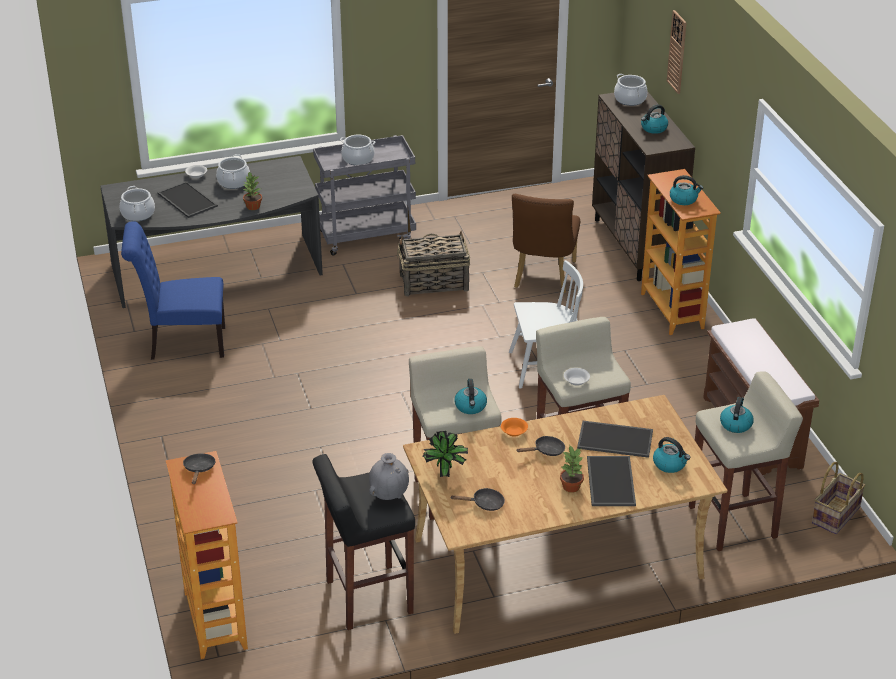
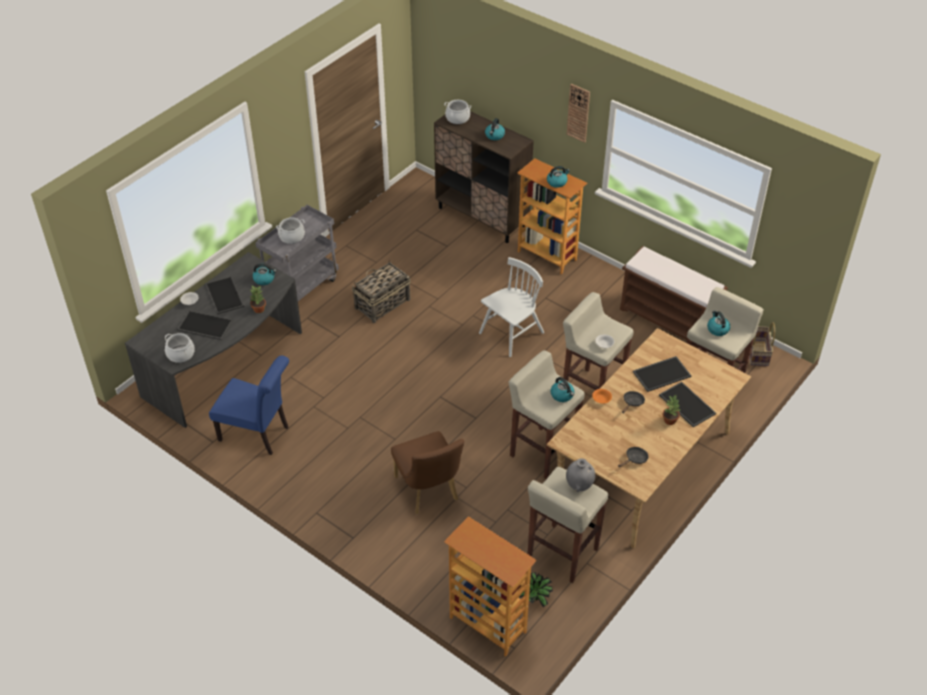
camera: 35 degrees left, 10 degrees up
(182, 343) = (258, 434): blue chair -> blue chair turned 120 degrees counterclockwise
(199, 469) = (472, 536): black frying pan -> none
(233, 182) = (223, 295): cooking pot -> tray
(367, 597) = (562, 554): black stool -> beige stool
(446, 474) = (593, 451): potted plant -> potted plant (536, 600)
(543, 277) = (447, 267): brown chair -> brown chair (429, 492)
(670, 464) = (706, 375): kettle -> kettle (264, 279)
(677, 52) = (495, 76): wall clock -> wall clock (578, 113)

